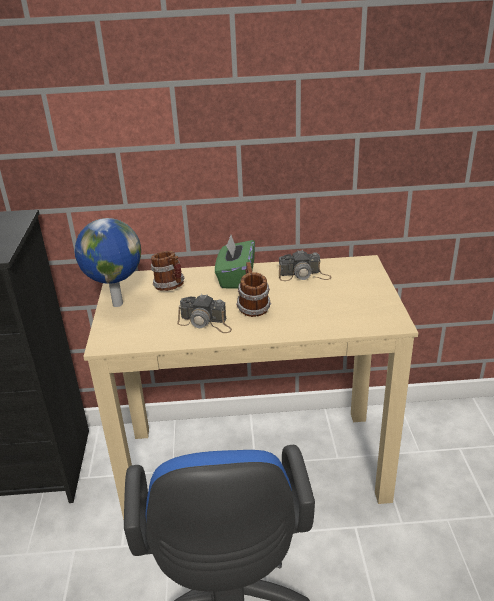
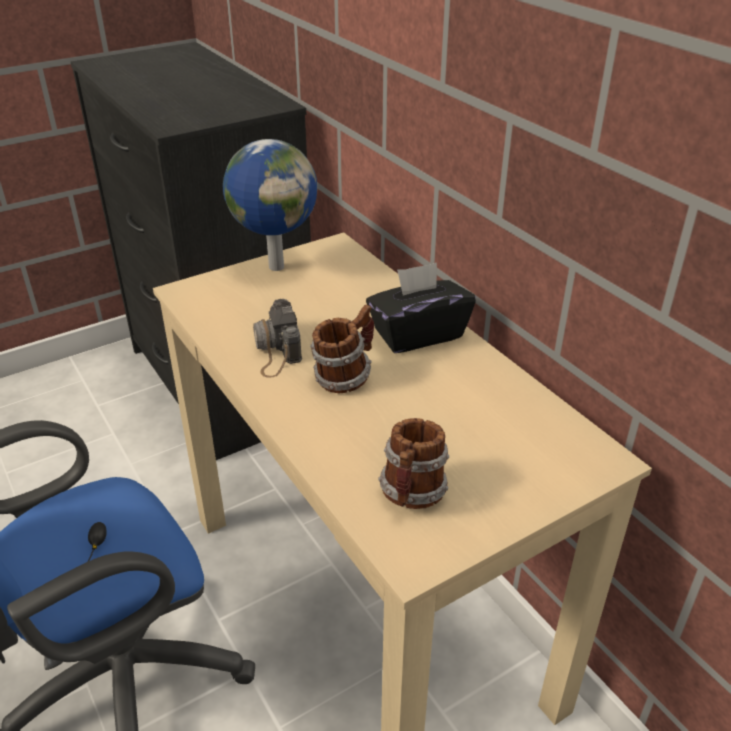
camera: 60 degrees right, 5 degrees up
(170, 287) = (347, 289): mug -> mug (412, 495)
(236, 278) = (417, 334): green tissue box -> black tissue box
(304, 275) = (486, 399): camera -> none

